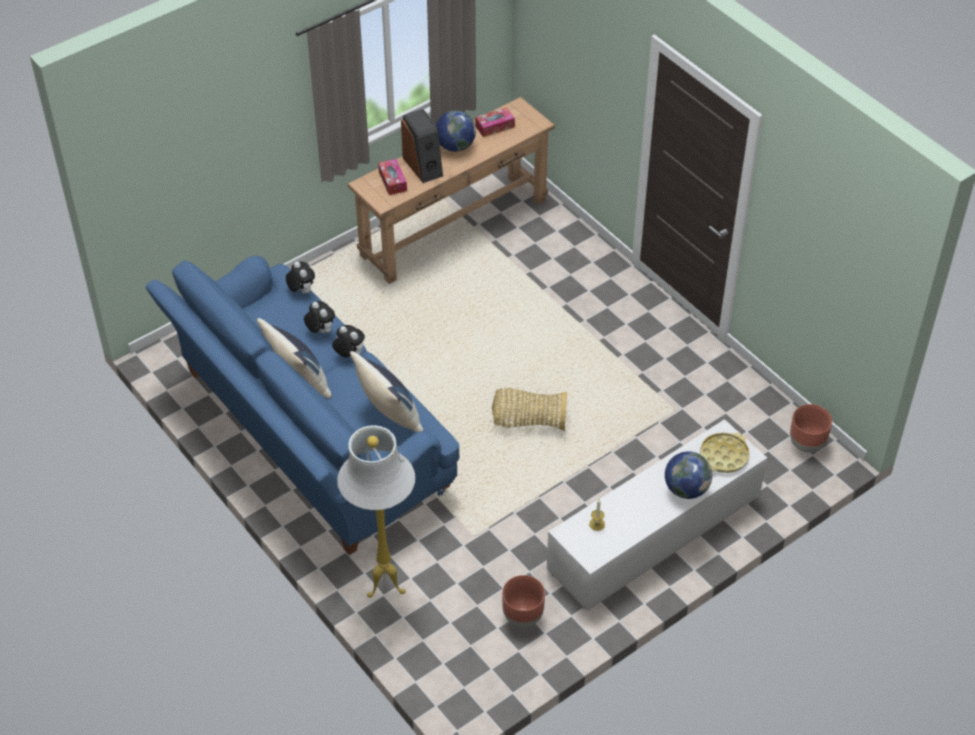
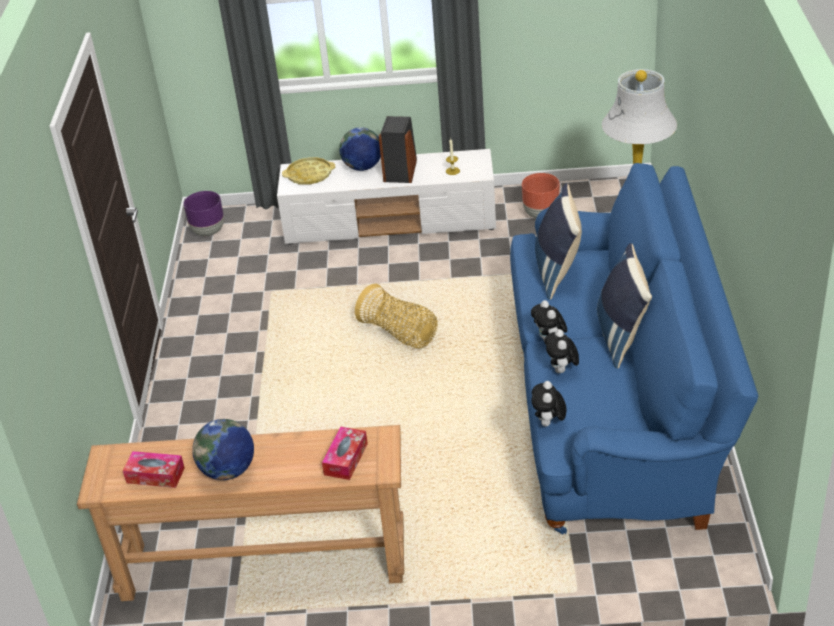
camera: 140 degrees left, 10 degrees down
(423, 166) = (291, 462): speaker -> speaker (401, 170)
(807, 444) = (208, 231): brown planter -> purple planter

